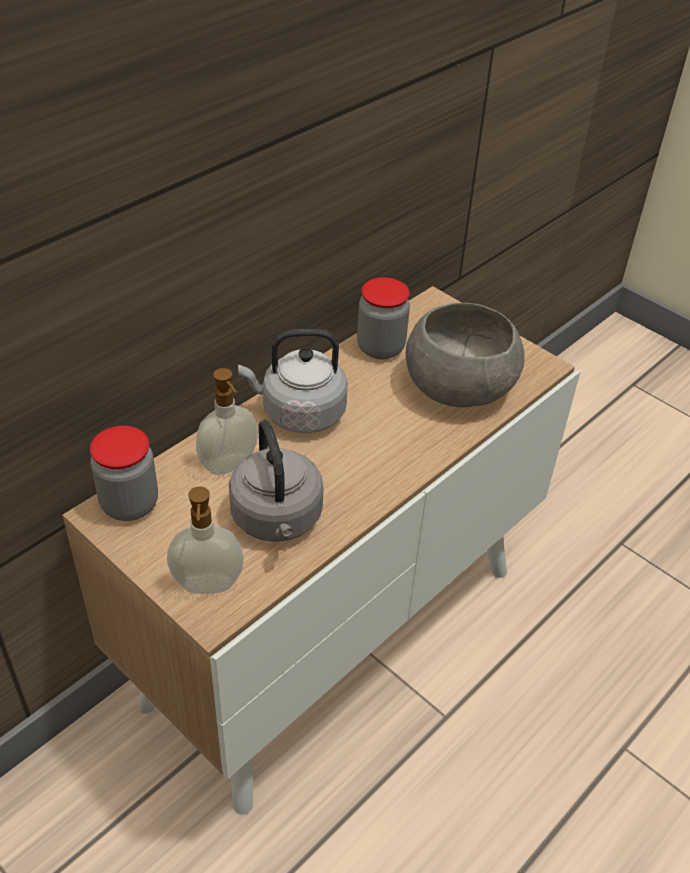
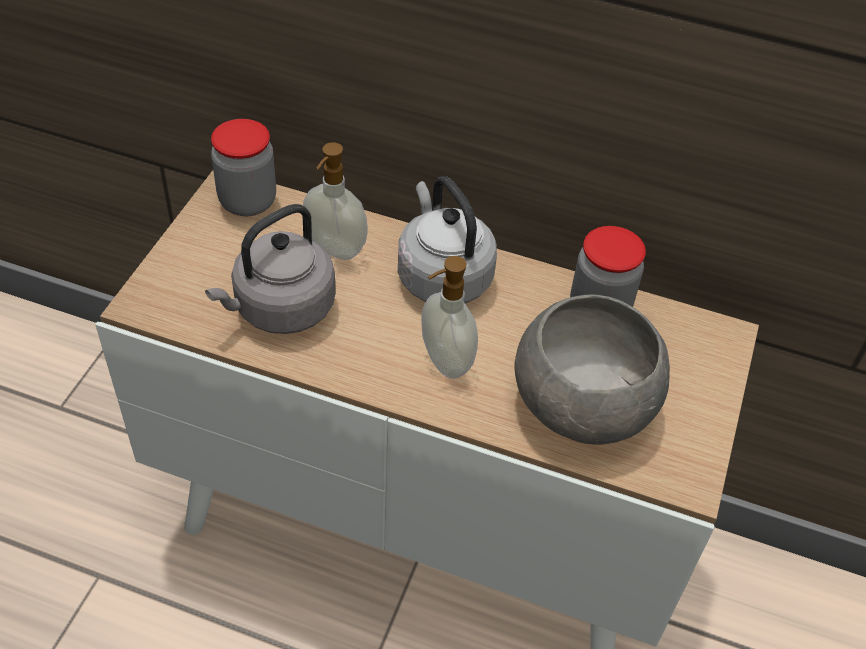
camera: 65 degrees right, 5 degrees up
(207, 586) = (174, 288): soap dispenser -> soap dispenser (444, 361)

